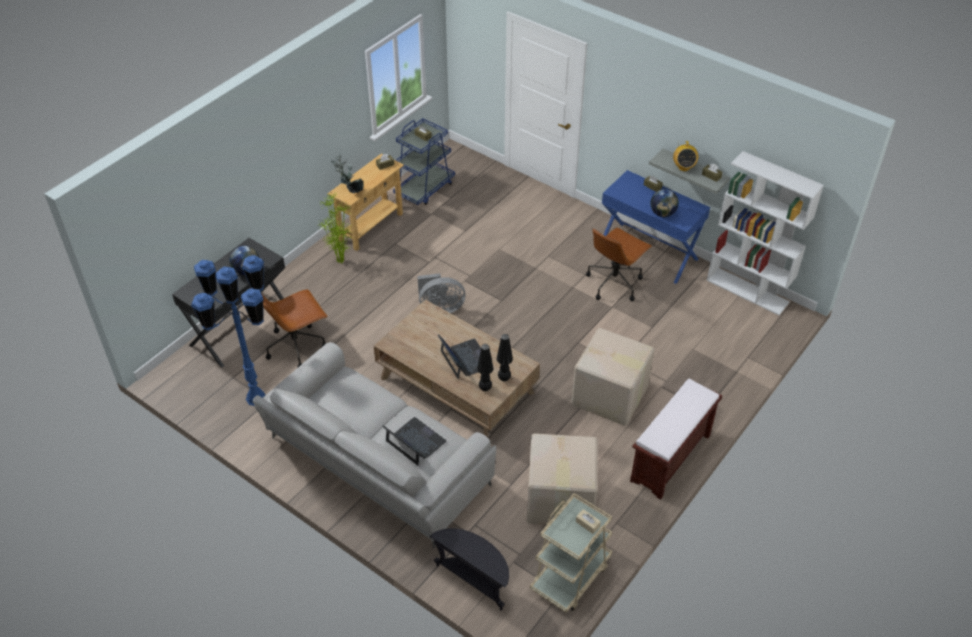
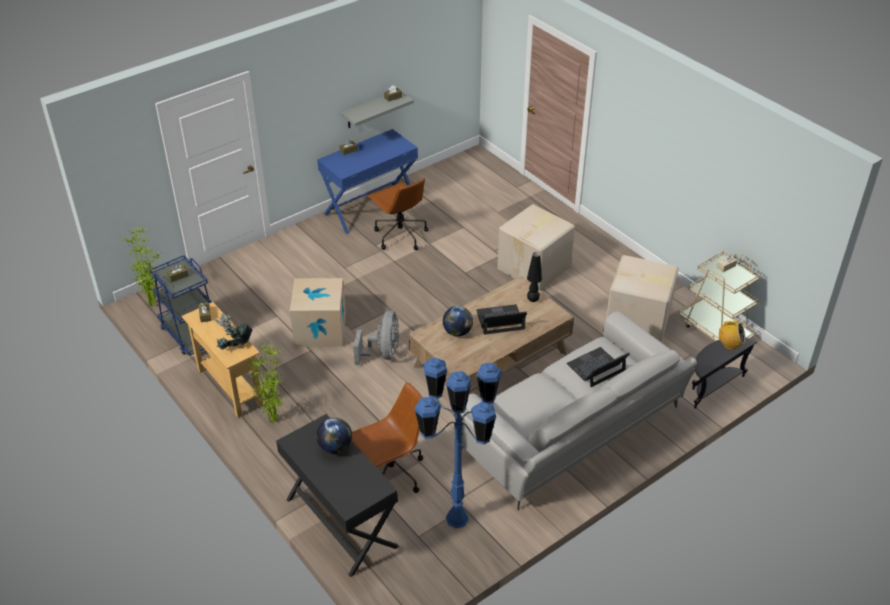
camera: 75 degrees left, 5 degrees down
(296, 345) = (390, 474): brown office chair -> brown office chair turned 105 degrees counterclockwise
(454, 158) = (153, 303): none -> potted plant
(457, 261) = (320, 330): none -> cardboard box
(485, 388) = (541, 314): black table lamp -> none
(662, 213) = (388, 153): globe -> globe (457, 332)
(670, 459) = (610, 251): brown bench -> none
(683, 167) = (373, 108): radio -> radio (729, 345)
(748, 291) = (443, 168): white bookcase -> none

